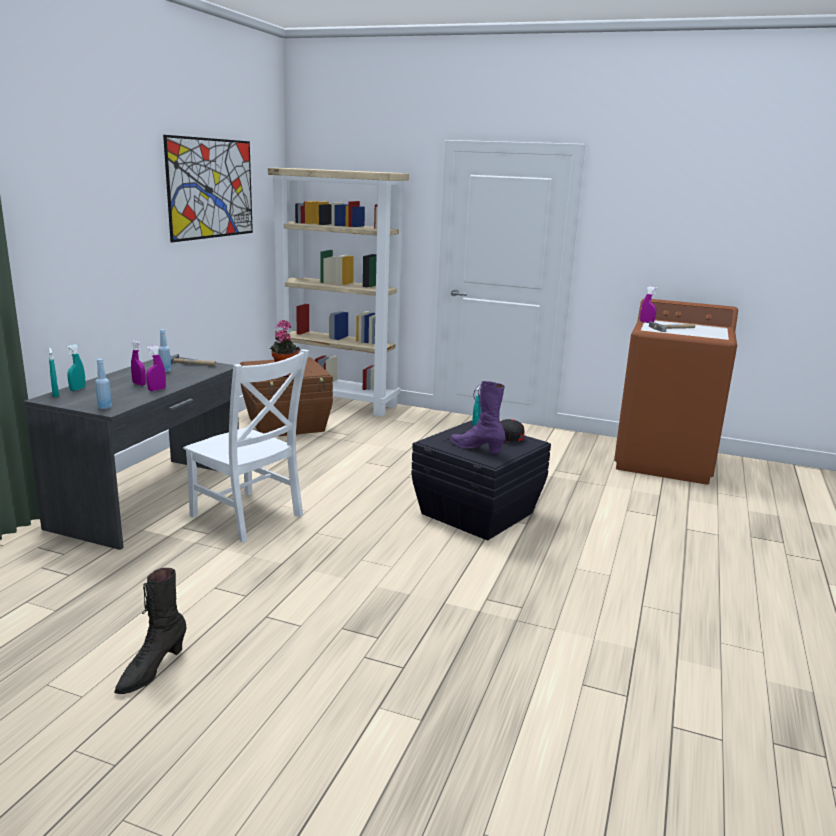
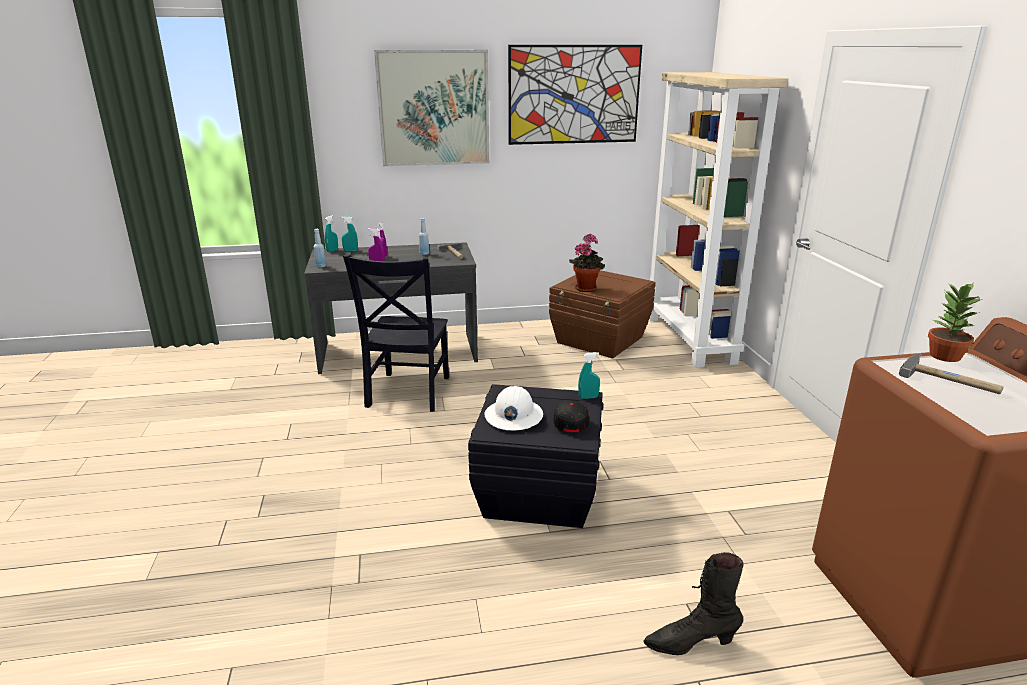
camera: 60 degrees right, 5 degrees up
(108, 205) = (434, 108): none -> picture
(151, 670) = (175, 445): black boot -> black boot (690, 643)
(249, 517) = (407, 393): white chair -> black chair
(476, 449) = (513, 416): purple boot -> white hard hat
(646, 322) = (944, 356): purple spray bottle -> potted plant

